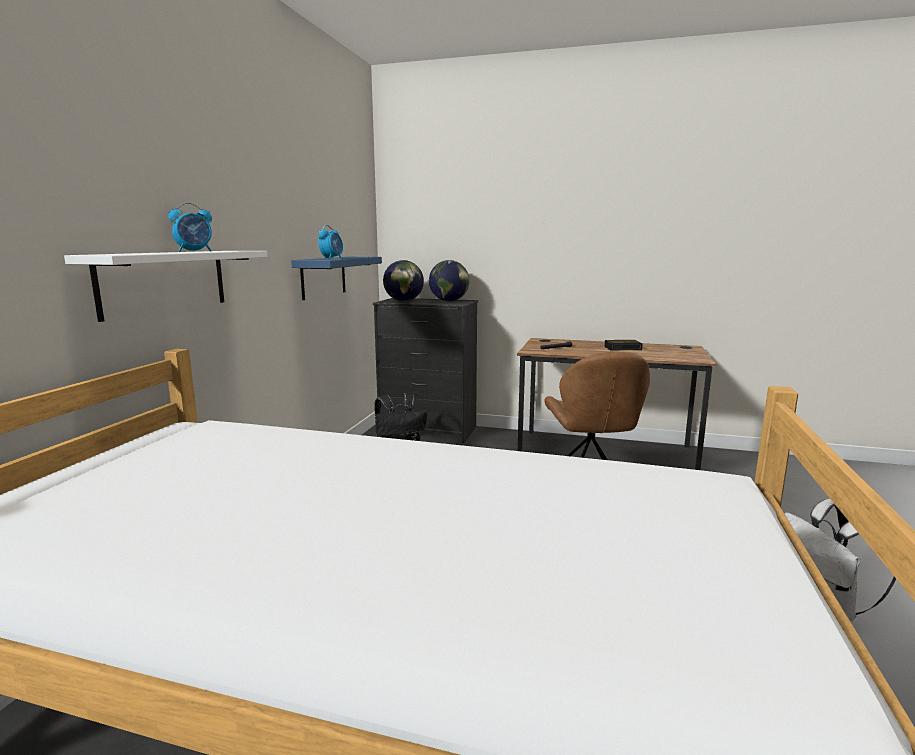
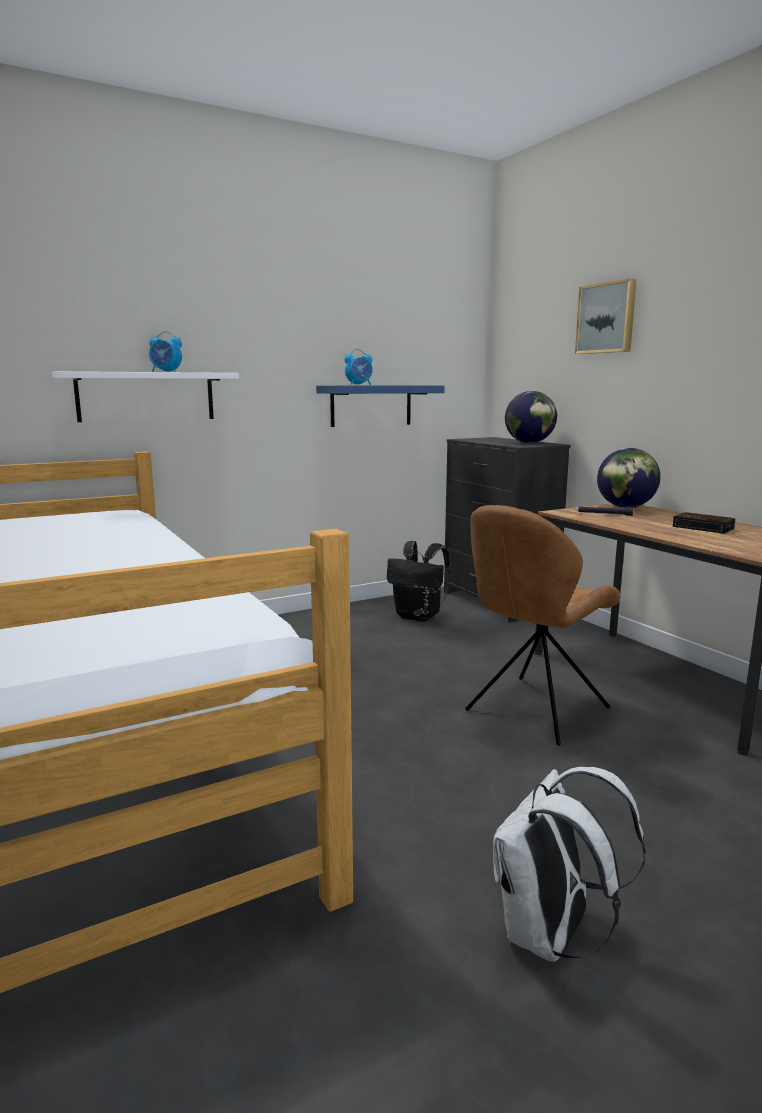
camera: 45 degrees right, 0 degrees up
(403, 301) = (483, 440): globe -> globe (625, 507)
(503, 206) = (607, 318): none -> picture

